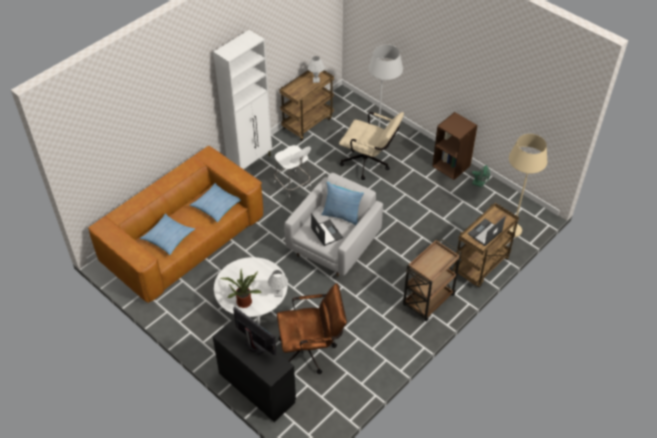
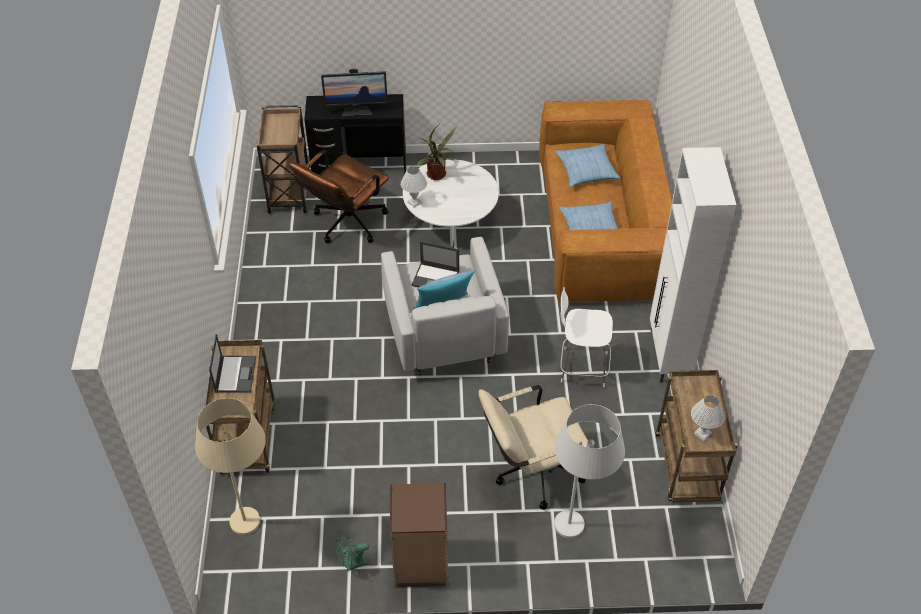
camera: 135 degrees right, 0 degrees up
(428, 301) = (274, 350): brown cart -> brown cart (289, 192)

